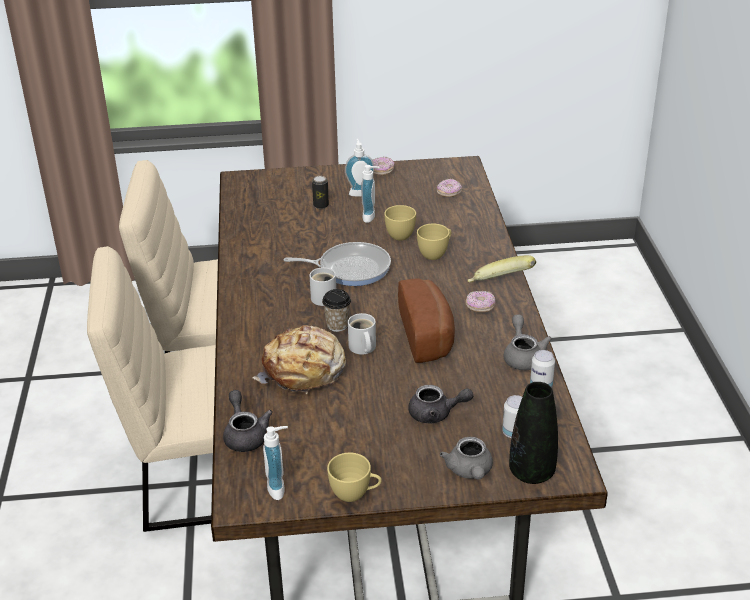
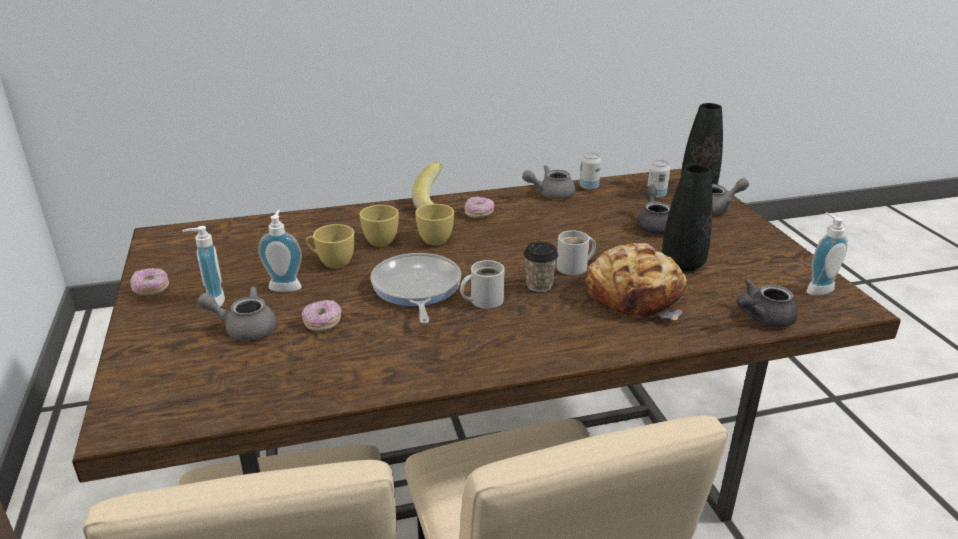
camera: 100 degrees left, 5 degrees down
(321, 205) = (244, 328): can -> grey teapot
(350, 412) = (682, 264): none -> black vase
(355, 494) = (788, 252): yellow cup -> yellow cup (435, 238)
(428, 335) = (535, 235): bread -> none
(449, 193) = (234, 240): donut -> donut (322, 323)

